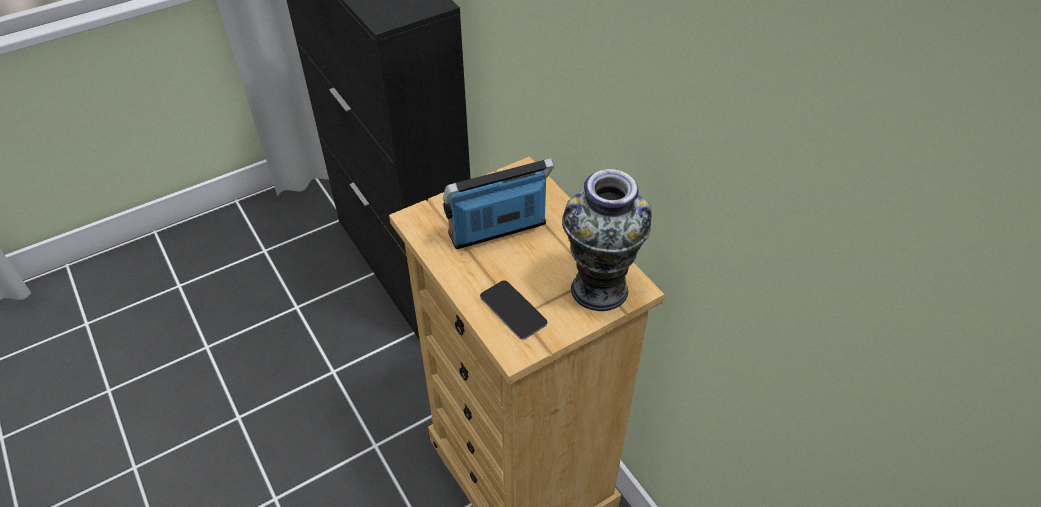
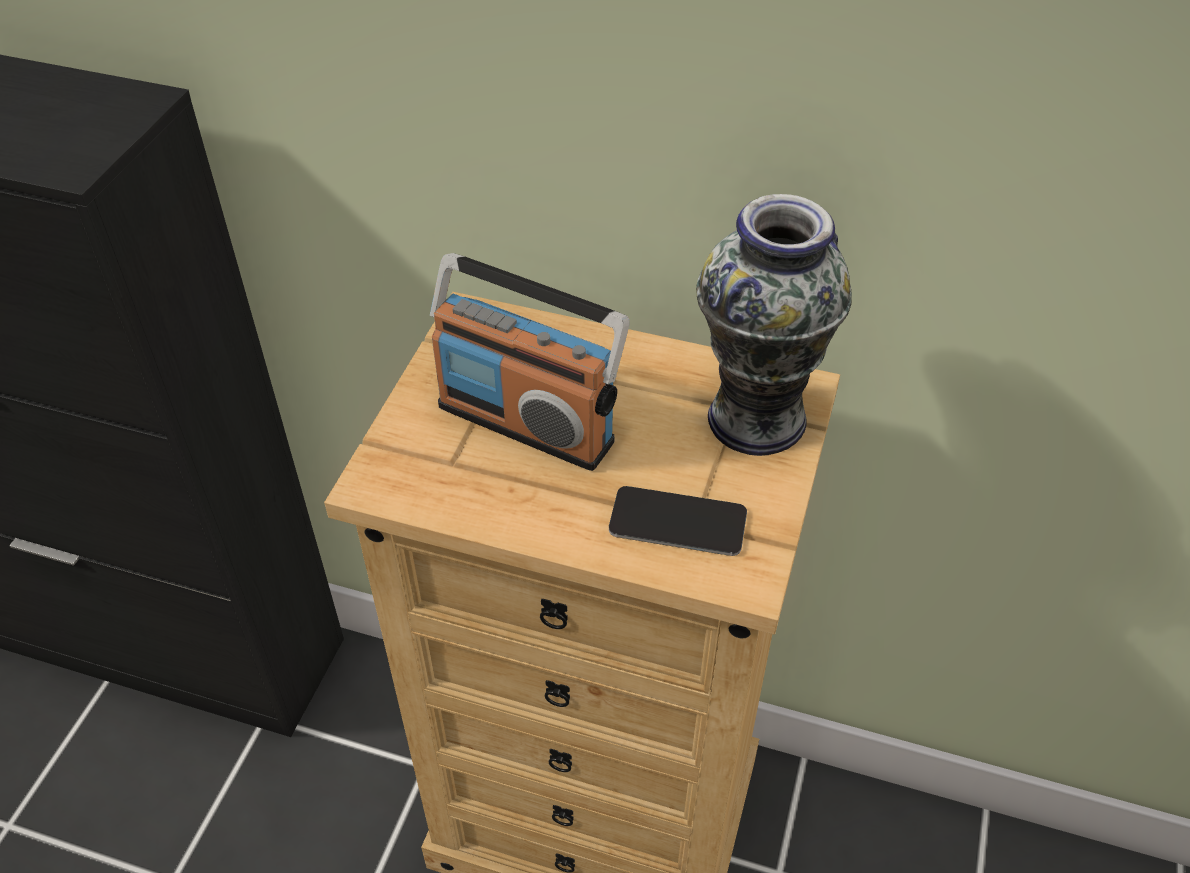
camera: 40 degrees left, 0 degrees up
(498, 230) = (527, 422): radio -> radio turned 90 degrees counterclockwise

